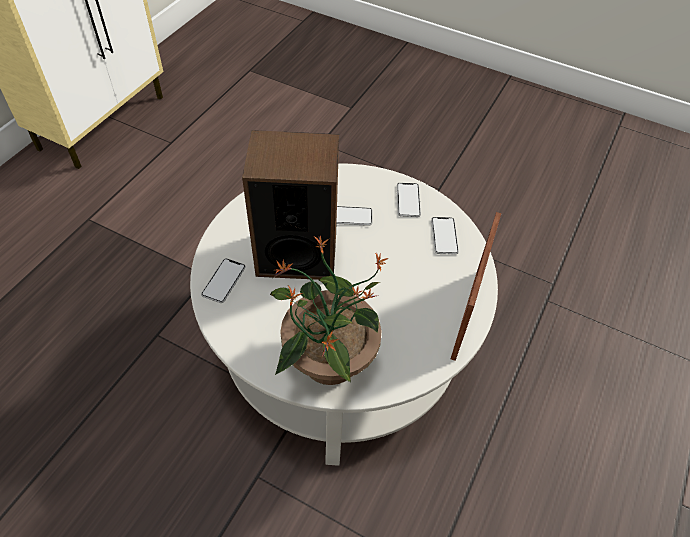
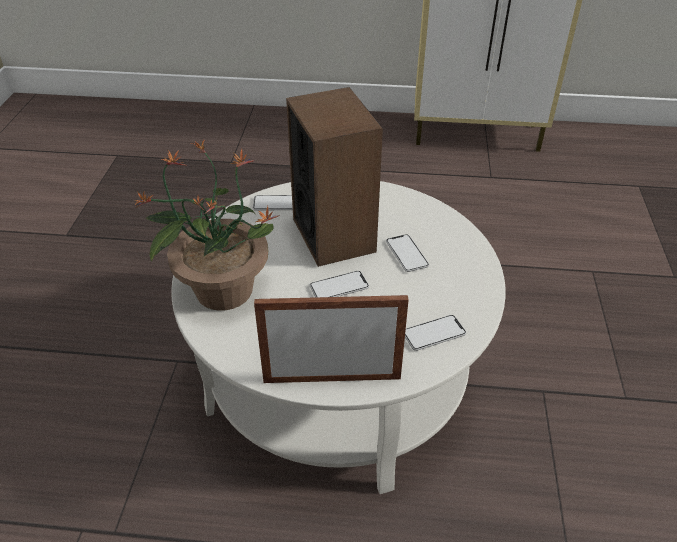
camera: 70 degrees right, 10 degrees down
(408, 200) = (465, 291): phone -> phone (339, 287)

